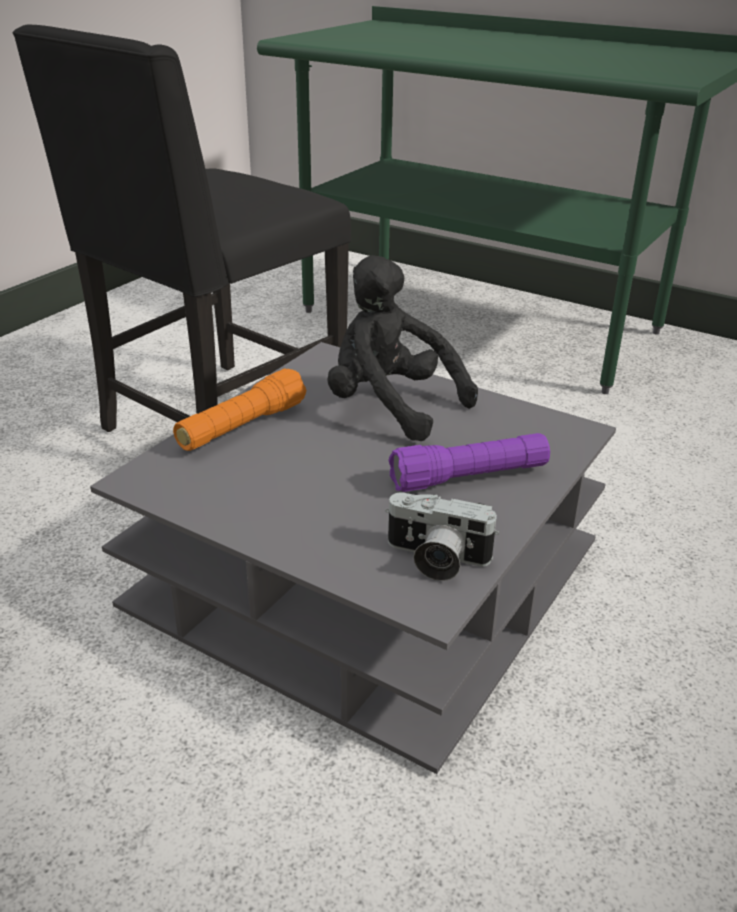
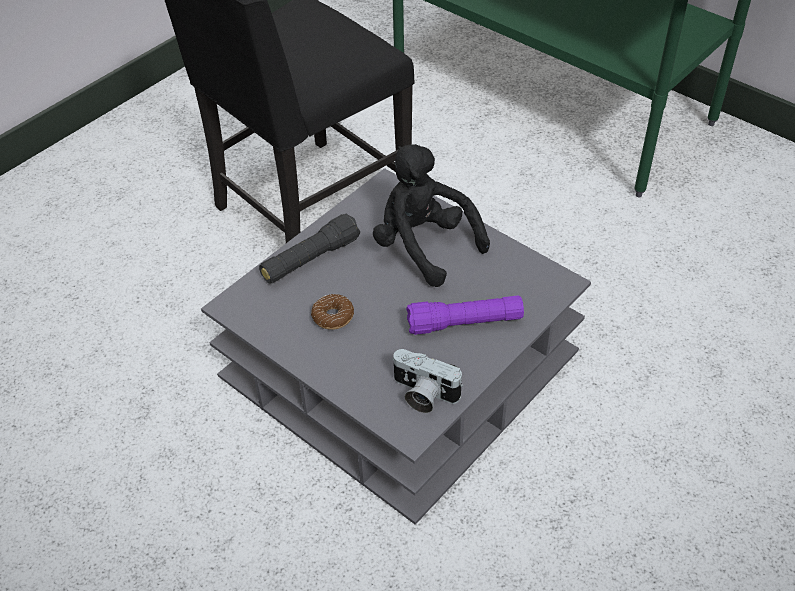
camera: 10 degrees right, 15 degrees up
(242, 427) = (310, 259): orange flashlight -> black flashlight
(284, 482) = (333, 316): none -> donut

